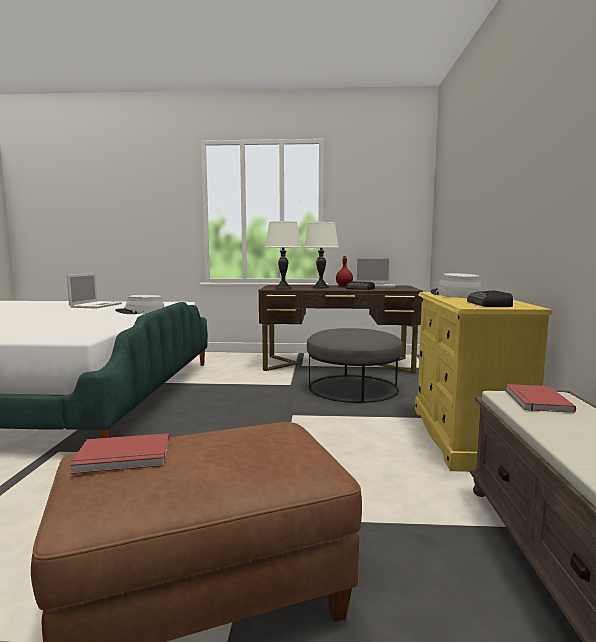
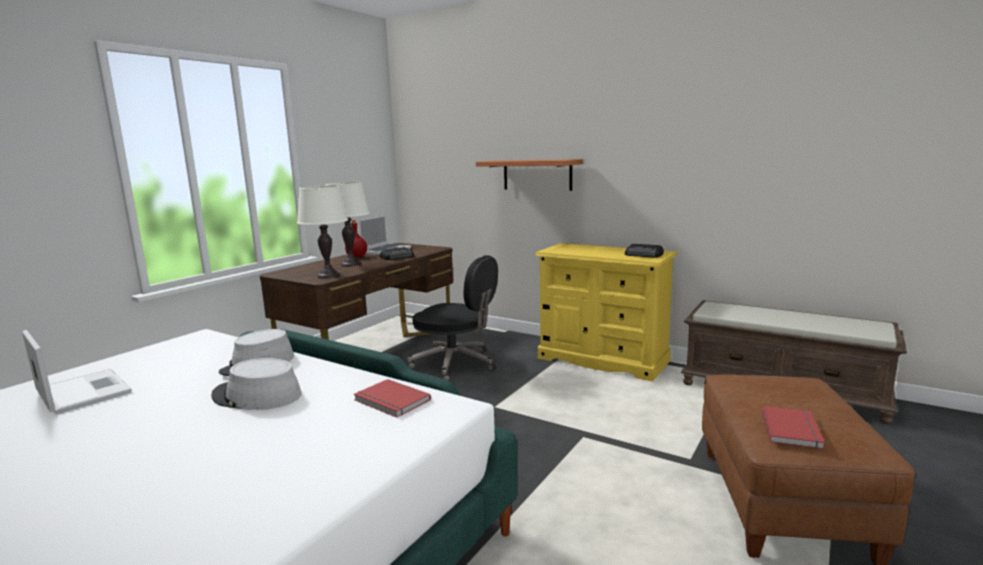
camera: 60 degrees left, 5 degrees up
(353, 388) = (456, 364): grey ottoman -> black office chair
(455, 295) = (575, 250): grey hat -> grey hat (256, 396)
(482, 214) = (537, 174): none -> shelf
(535, 400) = (721, 310): red book -> red book (390, 401)

